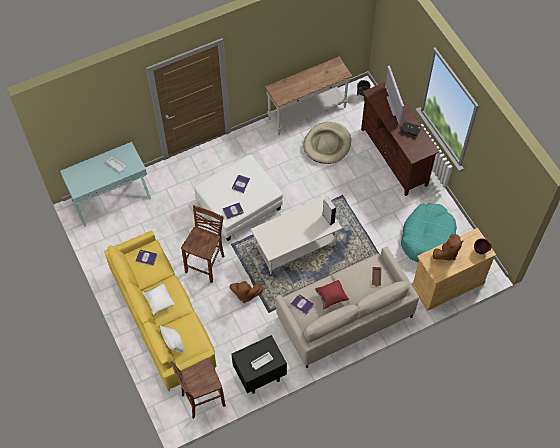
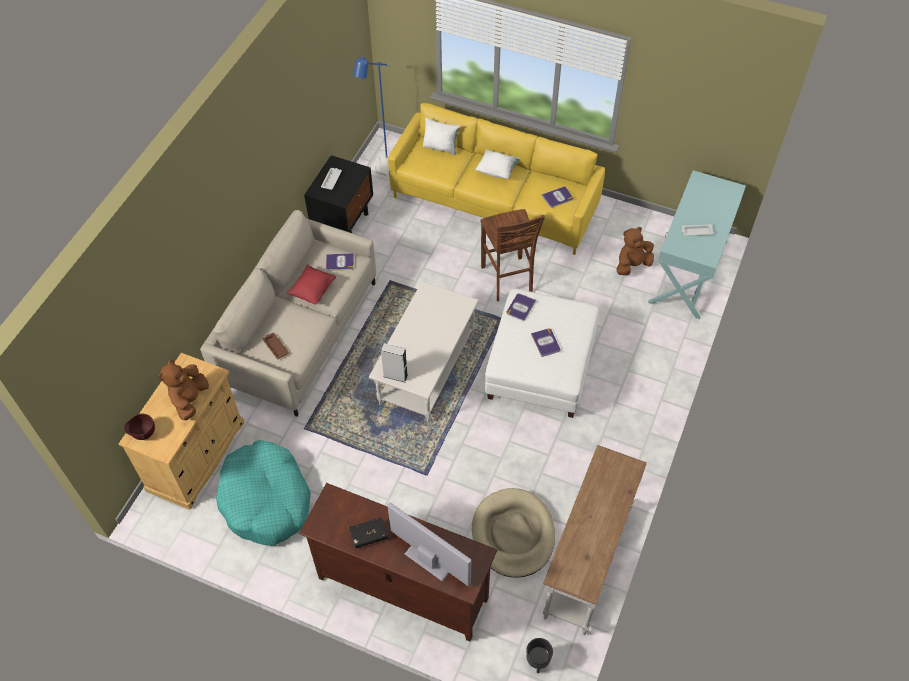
camera: 140 degrees right, 5 degrees down
(201, 399) = (381, 167): brown stool -> blue floor lamp
(245, 294) = (433, 280): brown plush toy -> brown plush toy (632, 265)

